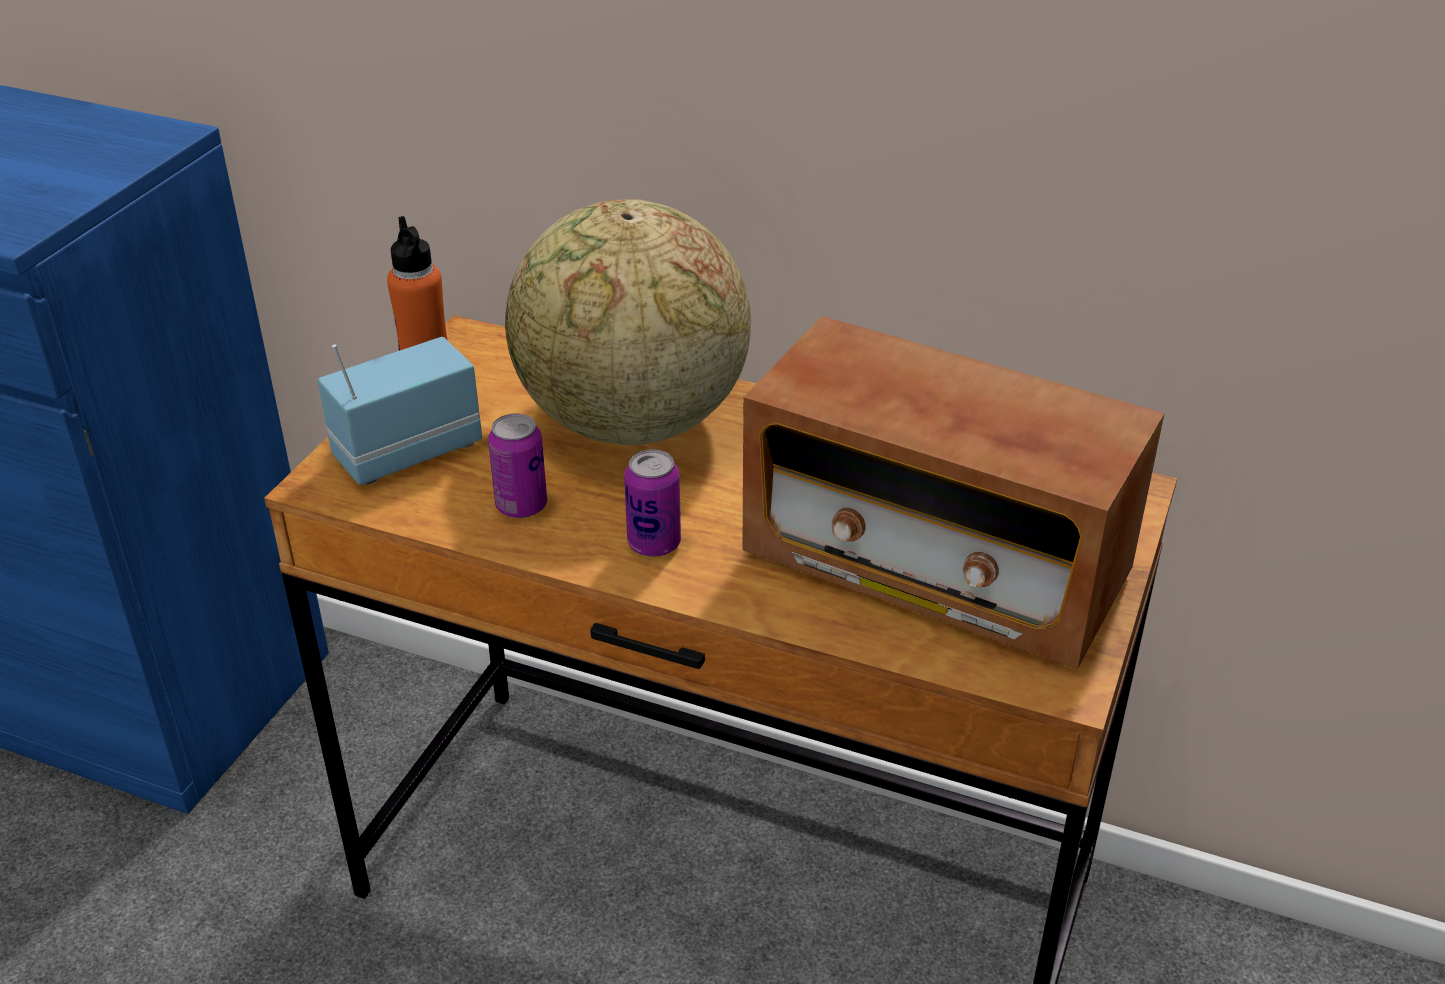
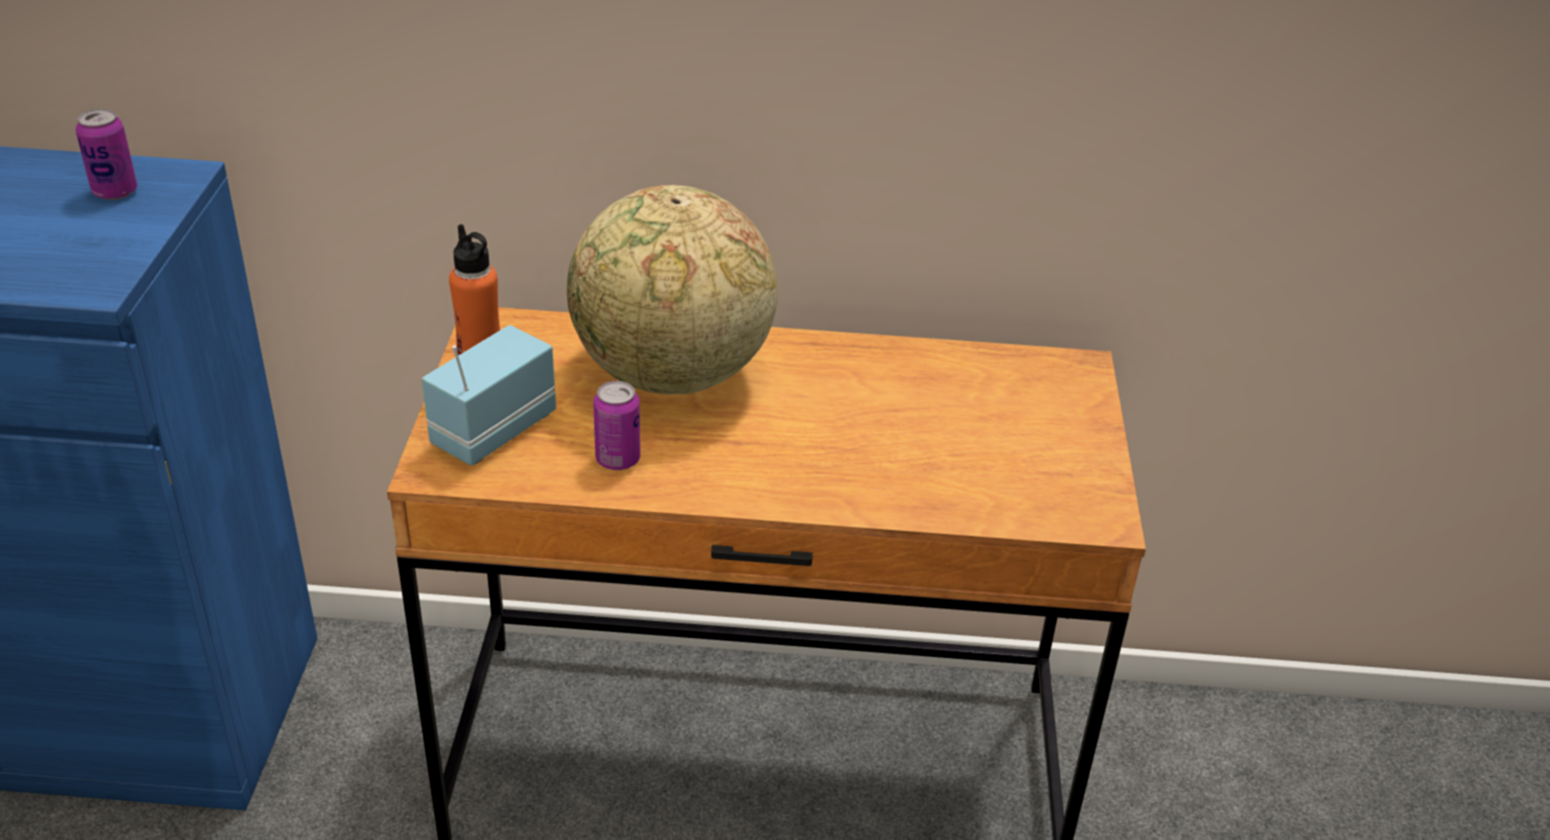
camera: 20 degrees left, 0 degrees up
(654, 544) = (744, 471): can -> can (115, 192)
(934, 566) = (968, 450): radio -> none

